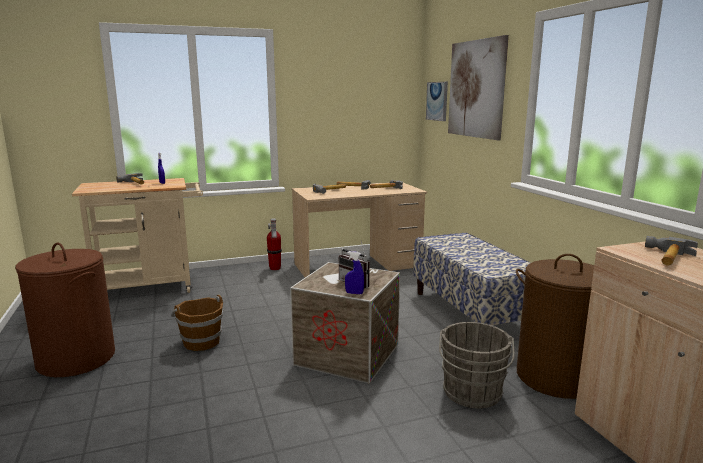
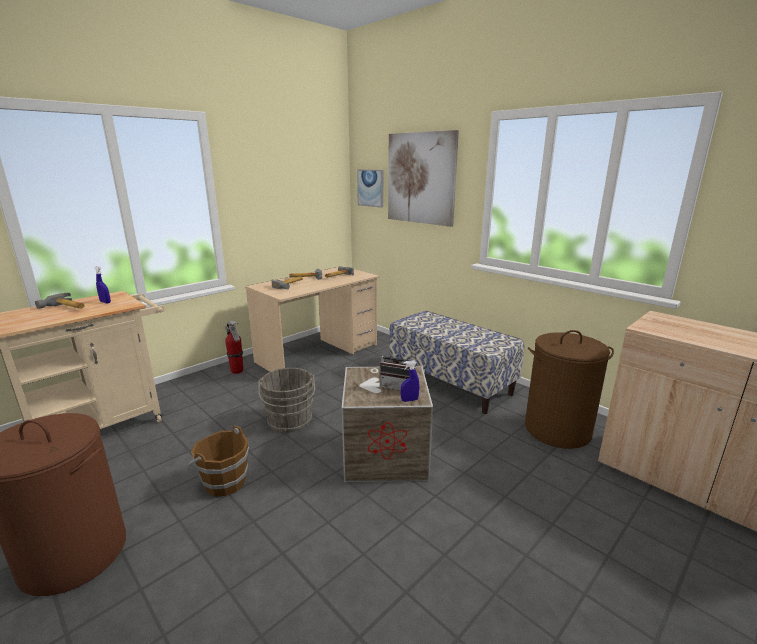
camera: 25 degrees left, 5 degrees up
(472, 394) = (515, 465): grey bucket -> grey bucket (289, 422)
(666, 258) = (681, 331): hammer -> none

